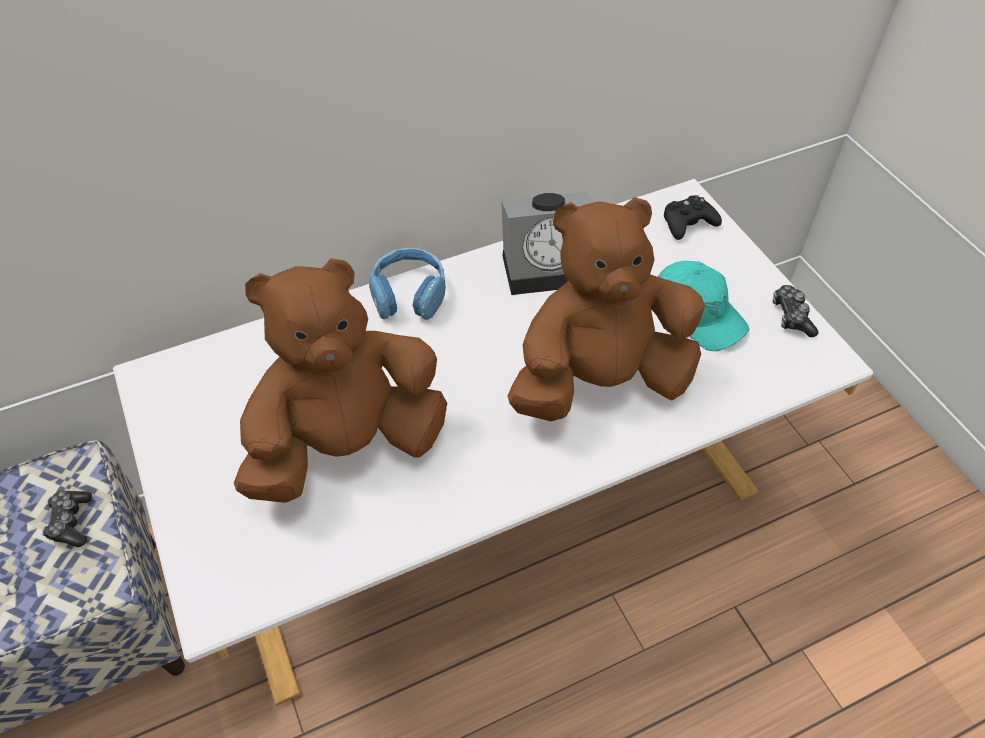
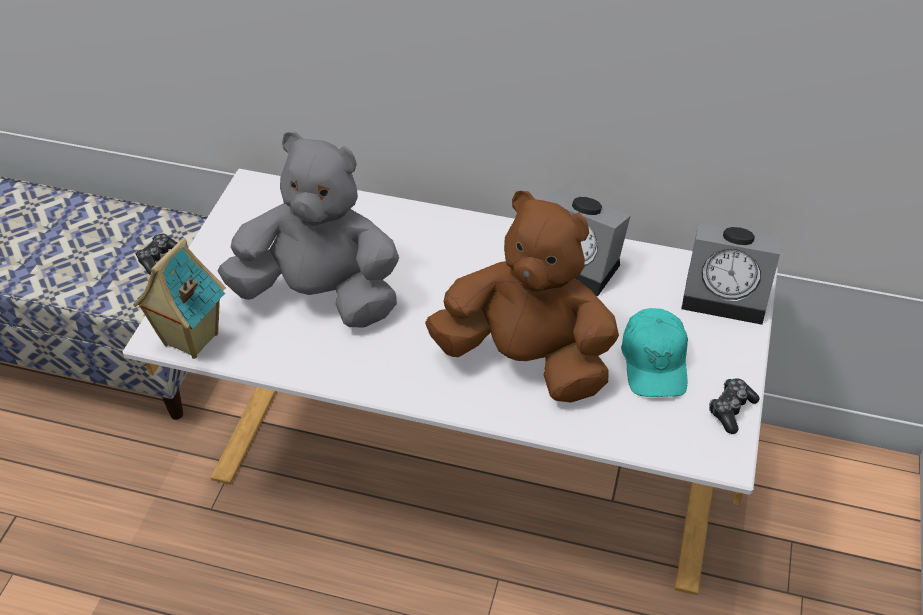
camera: 40 degrees right, 5 degrees down
(254, 588) = (189, 340): none -> toy house
(347, 444) = (320, 295): brown plush toy -> grey plush toy
(409, 294) = (458, 226): blue headphones -> none
(688, 223) = (727, 295): black game controller -> alarm clock

